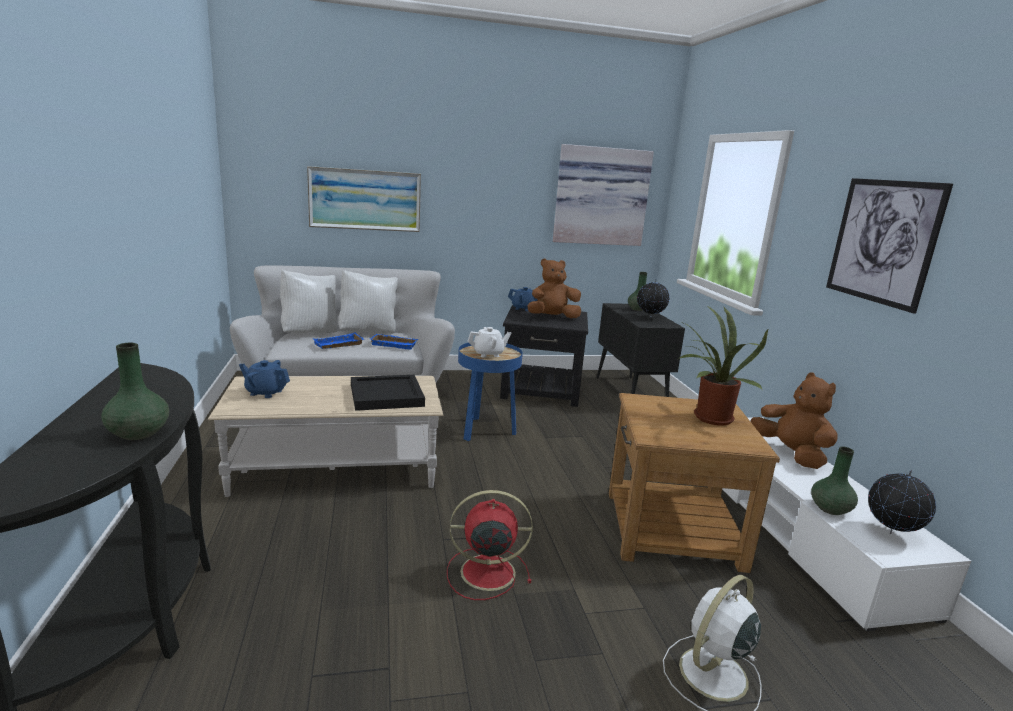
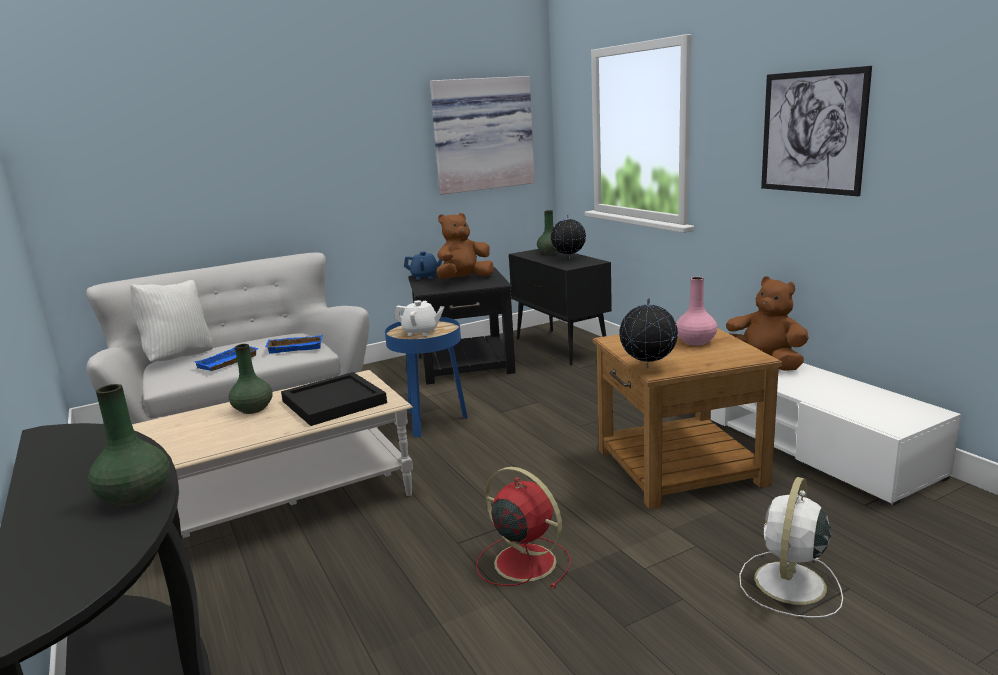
camera: 15 degrees left, 0 degrees up
(265, 392) = (184, 433): blue teapot -> none
(365, 199) = (209, 180): picture -> none
(368, 333) = (252, 342): white pillow -> none
(485, 572) = (522, 561): red fan -> red fan turned 60 degrees clockwise
(488, 354) = (421, 332): white teapot -> white teapot turned 45 degrees clockwise
(709, 418) = (695, 342): potted plant -> pink vase
(830, 509) = (827, 402): green vase -> green vase (253, 409)
(891, 533) = (888, 409): globe -> globe (648, 367)

